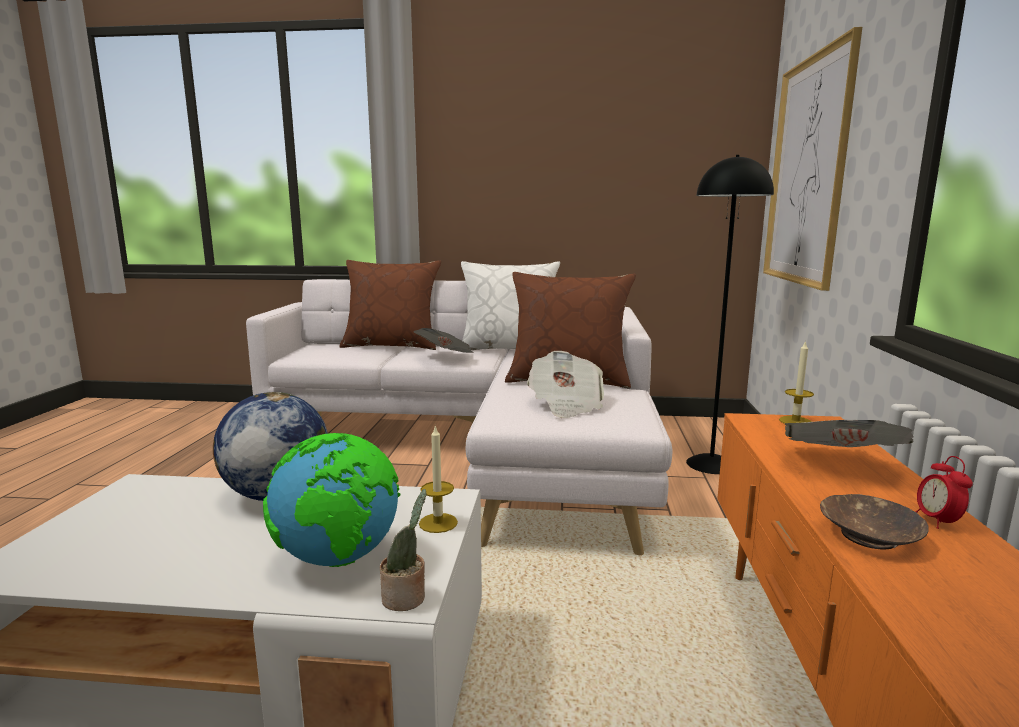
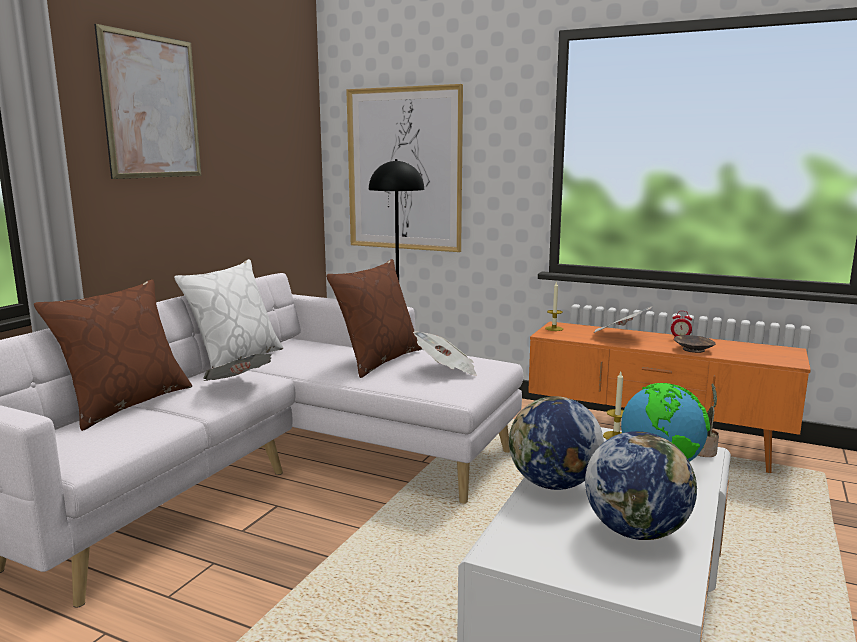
camera: 70 degrees left, 0 degrees up
(148, 547) = (636, 531): none -> globe
(514, 124) = (152, 107): none -> picture

